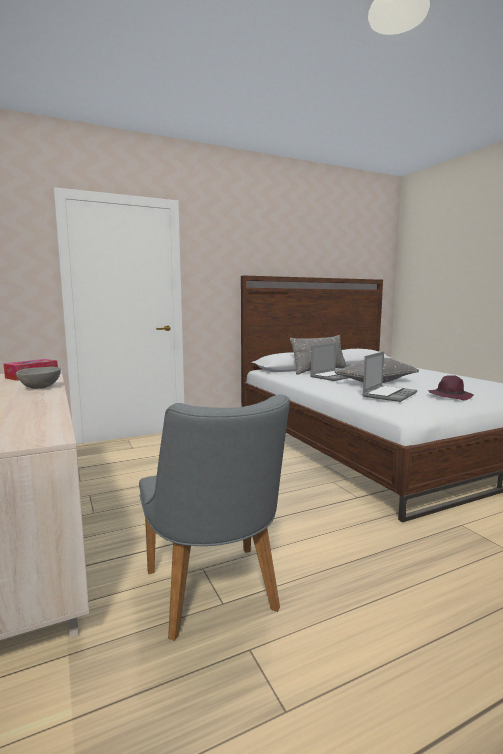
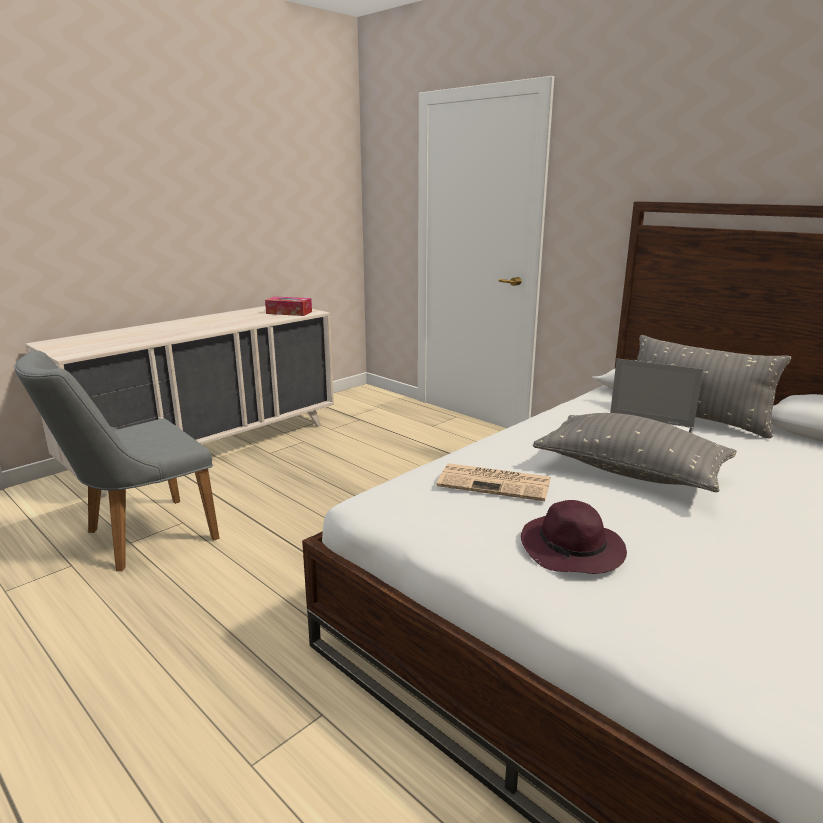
camera: 70 degrees right, 10 degrees up
(40, 388) = (235, 324): grey bowl -> none
(389, 394) = (496, 483): laptop -> newspaper

